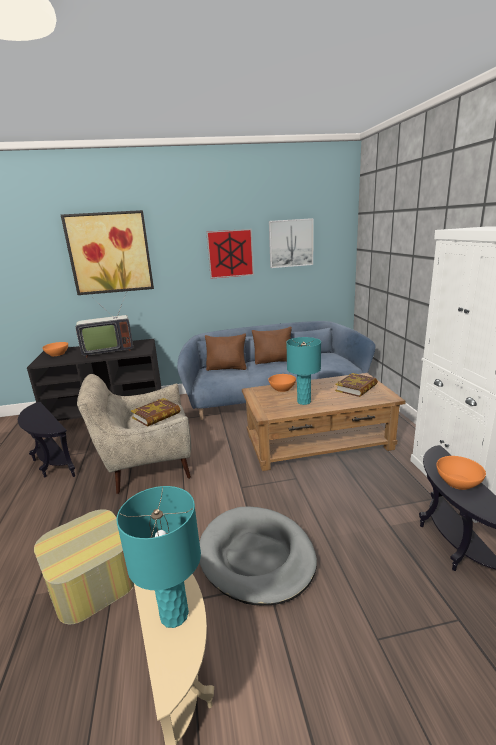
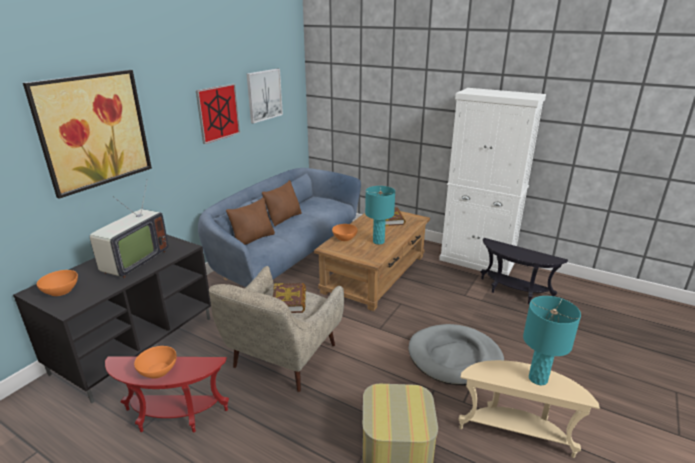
camera: 50 degrees left, 5 degrees up
(51, 463) = (173, 419): black side table -> red side table
(458, 482) = (519, 253): orange bowl -> orange bowl (158, 370)

